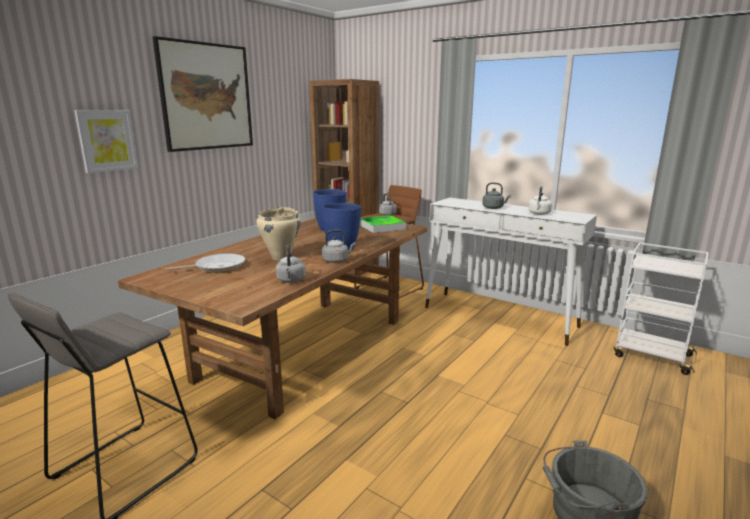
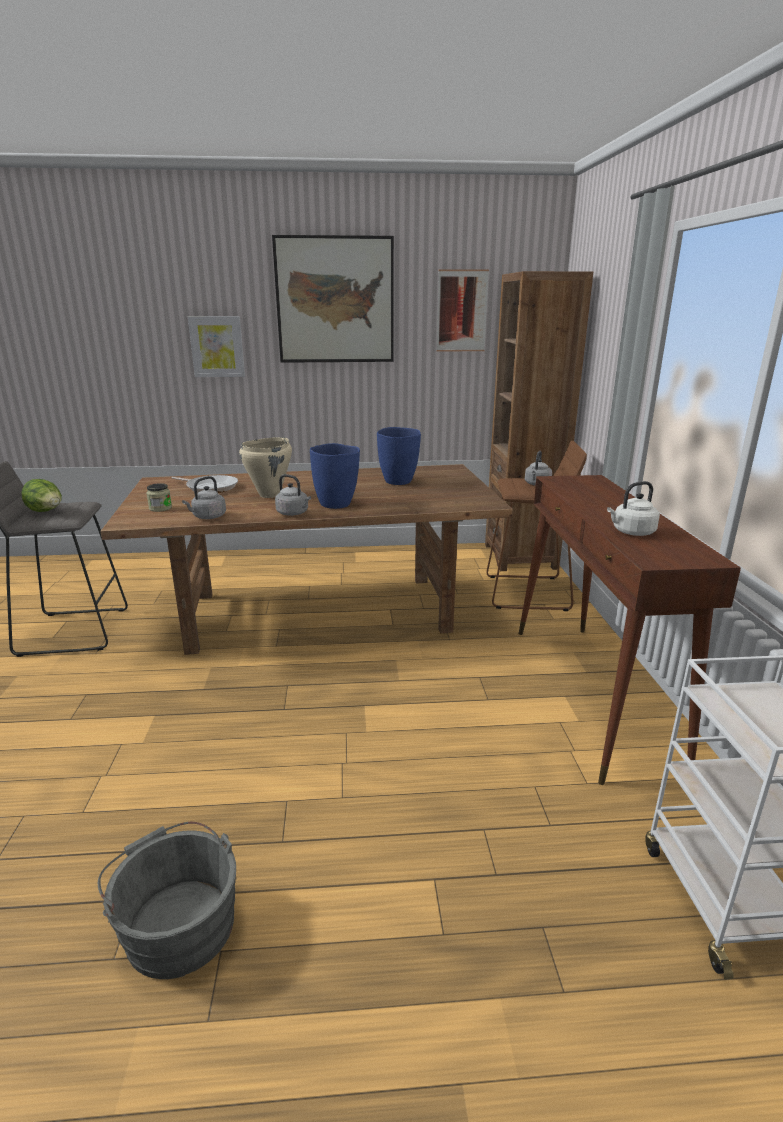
camera: 50 degrees right, 5 degrees up
(98, 335) = (46, 512): none -> lettuce
(232, 289) = (160, 508): none -> jar
(287, 106) = (461, 311): none -> picture
(382, 227) = (456, 494): tray -> none
(494, 208) = (597, 505): grey kettle -> none
(499, 317) = (590, 694): white console table -> brown console table

